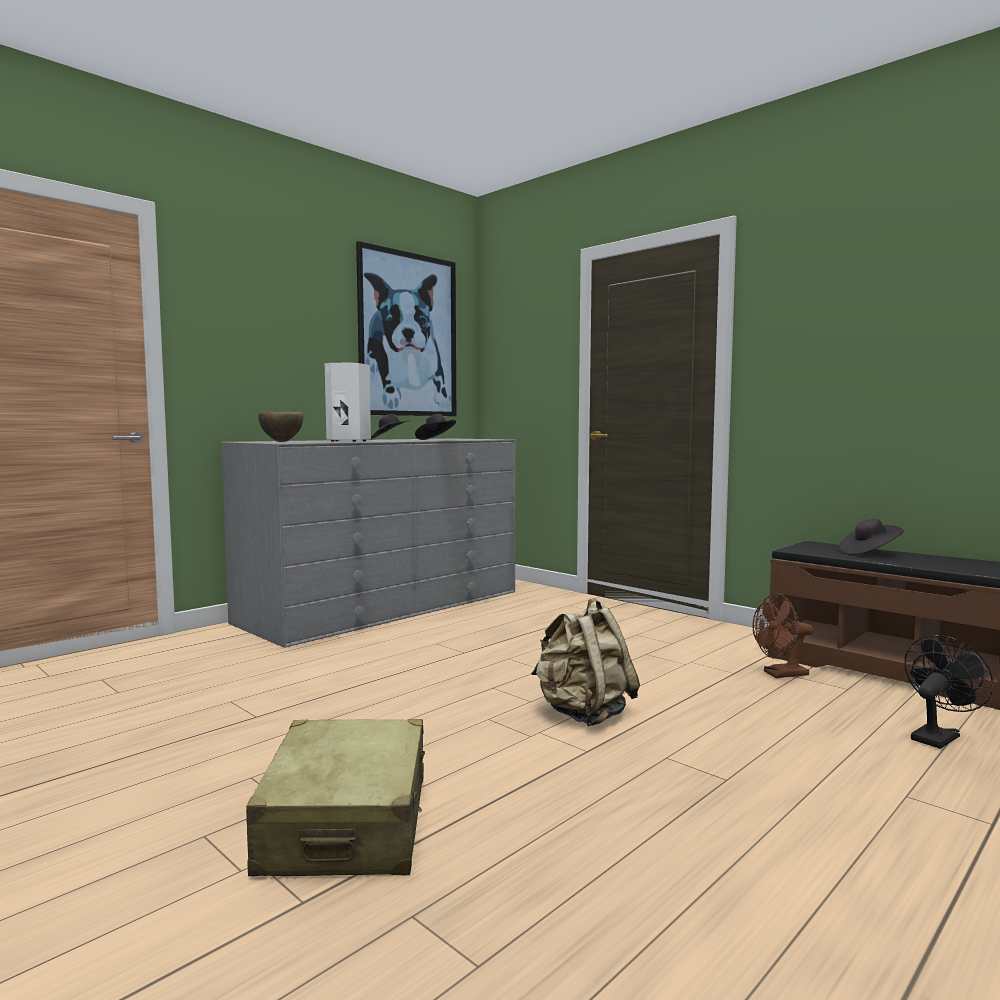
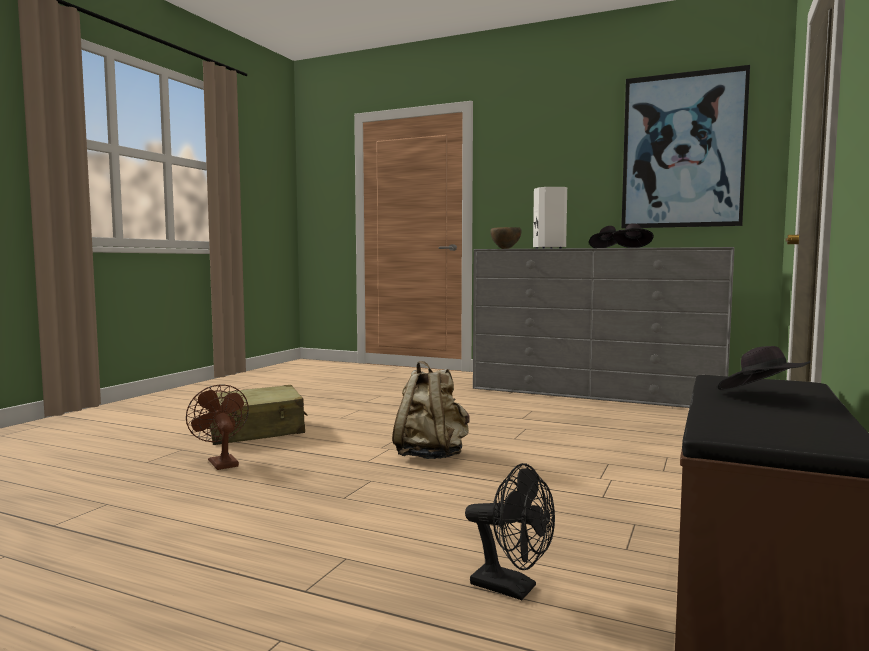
camera: 70 degrees right, 0 degrees up
(780, 674) = (629, 516): brown fan -> brown fan (220, 462)

